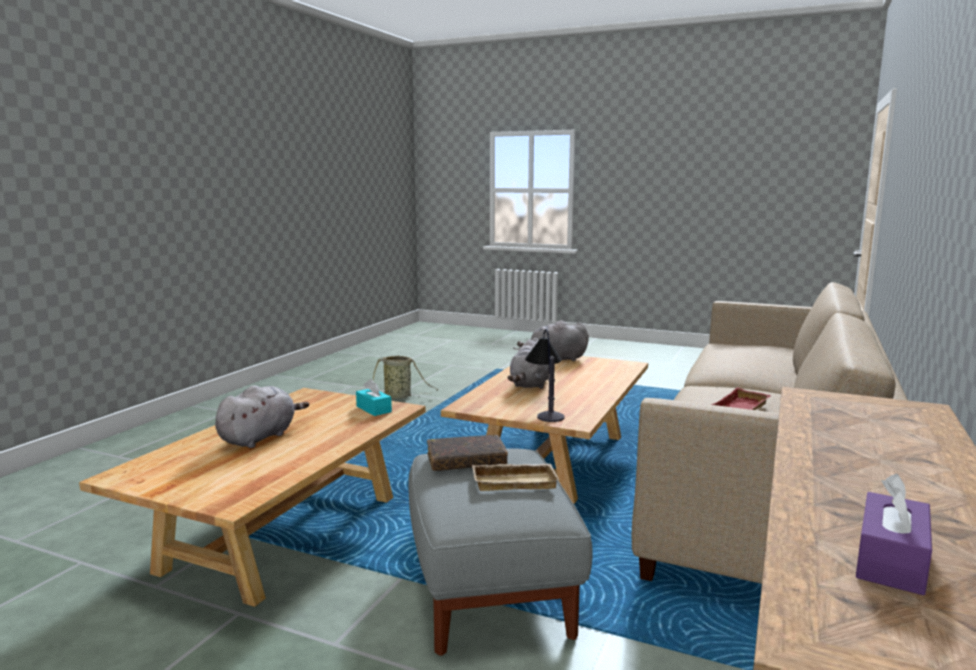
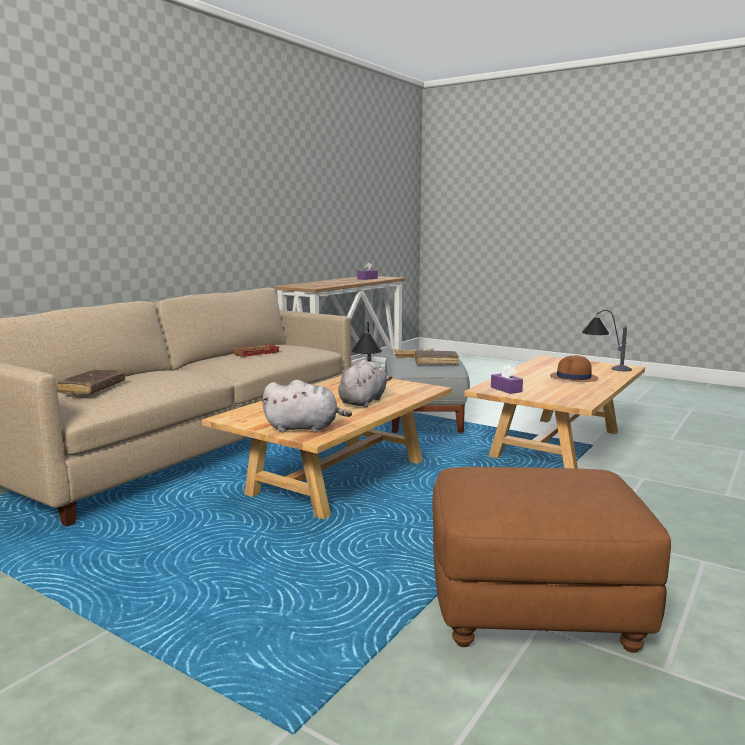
camera: 170 degrees left, 0 degrees up
(159, 477) = (603, 366): none -> table lamp
(260, 437) = (573, 378): grey plush toy -> brown hat
(373, 409) = (506, 389): turquoise tissue box -> purple tissue box
(399, 396) = (533, 610): basket -> brown ottoman
(761, 349) = (93, 388): none -> brown book

